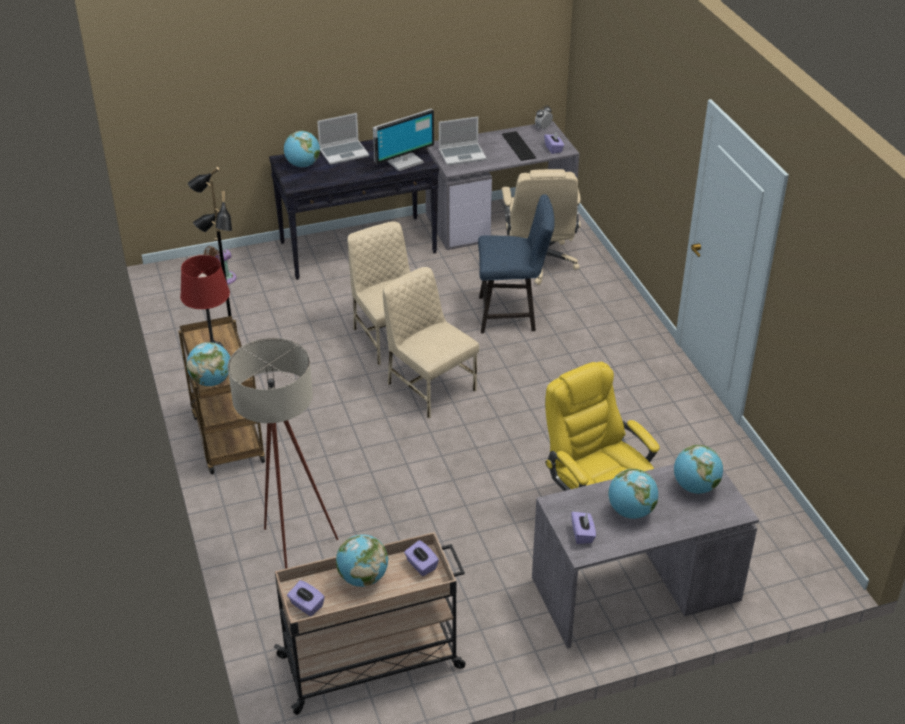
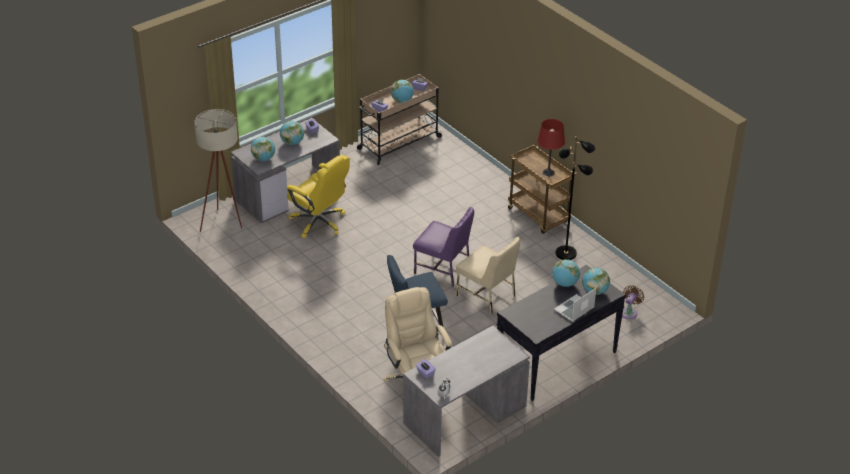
camera: 160 degrees right, 0 degrees up
(211, 381) = (534, 156): globe -> globe (565, 283)
(290, 544) = (466, 176): beige floor lamp -> beige floor lamp (224, 224)
(404, 161) = (525, 311): monitor -> none
(429, 386) = (443, 269): beige chair -> purple chair
(462, 155) = (493, 349): laptop -> none
(519, 145) = (454, 370): keyboard -> none

